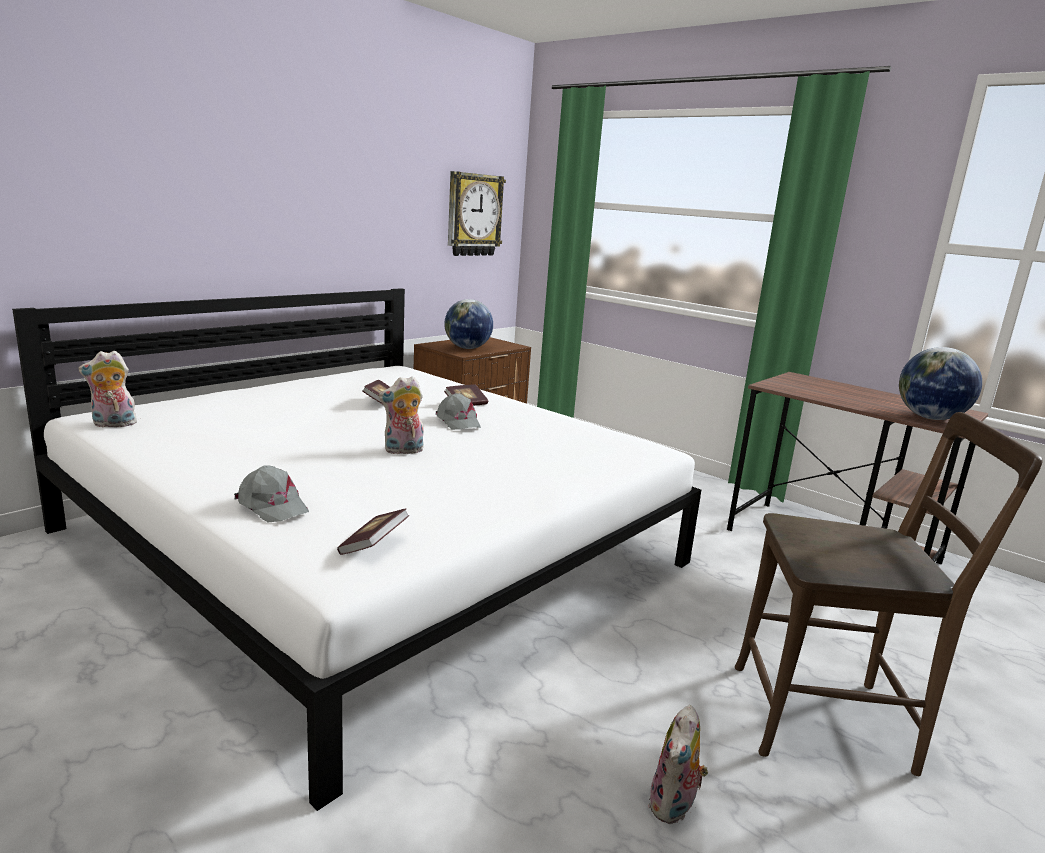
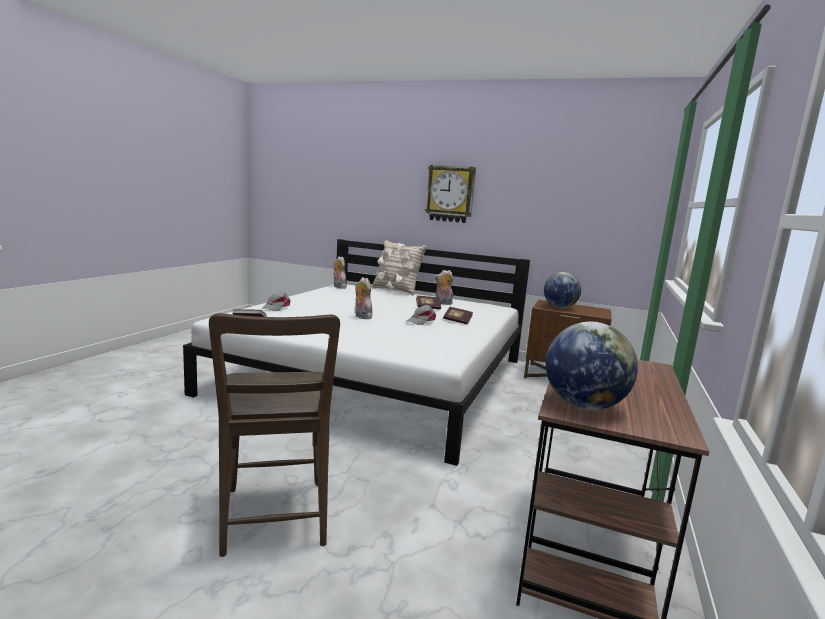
camera: 70 degrees right, 5 degrees down
(212, 393) = (396, 290): none -> beige pillow
(473, 215) = (613, 216): wall clock -> wall clock (450, 194)
(674, 806) = (188, 463): plush toy -> plush toy (443, 303)

